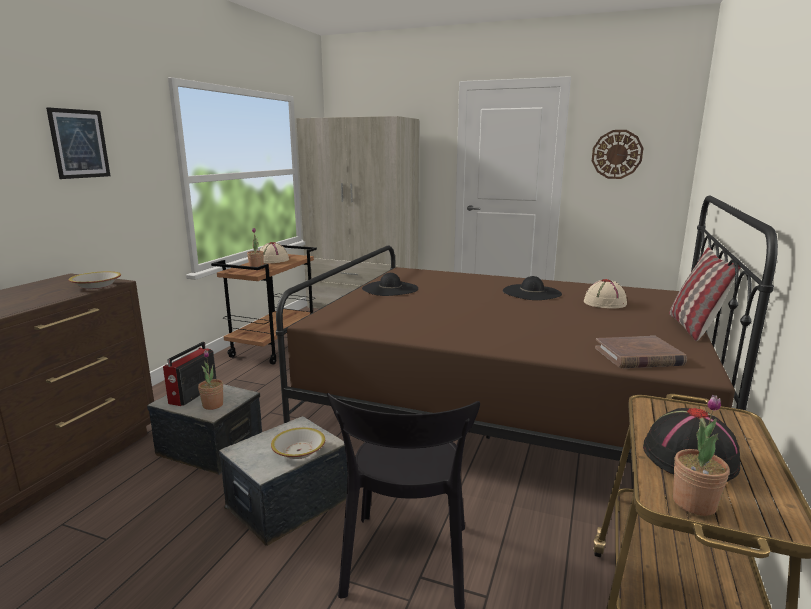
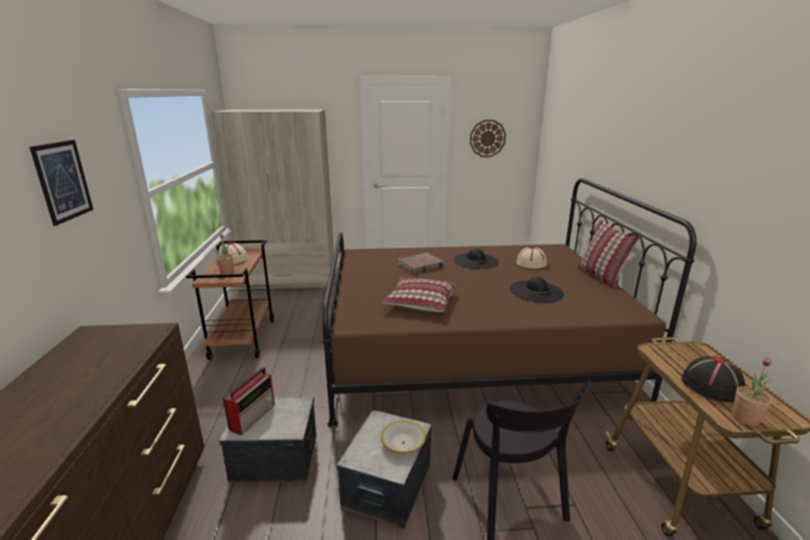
camera: 25 degrees left, 5 degrees up
(96, 285) = (145, 338): bowl -> none
(192, 394) = (253, 416): radio -> radio turned 150 degrees counterclockwise
(213, 405) = (285, 422): potted plant -> none
(390, 288) = (369, 275): black hat -> black hat (536, 291)
(411, 317) = (420, 302): none -> pillow
(638, 356) = (597, 308): brown book -> brown book (420, 265)

